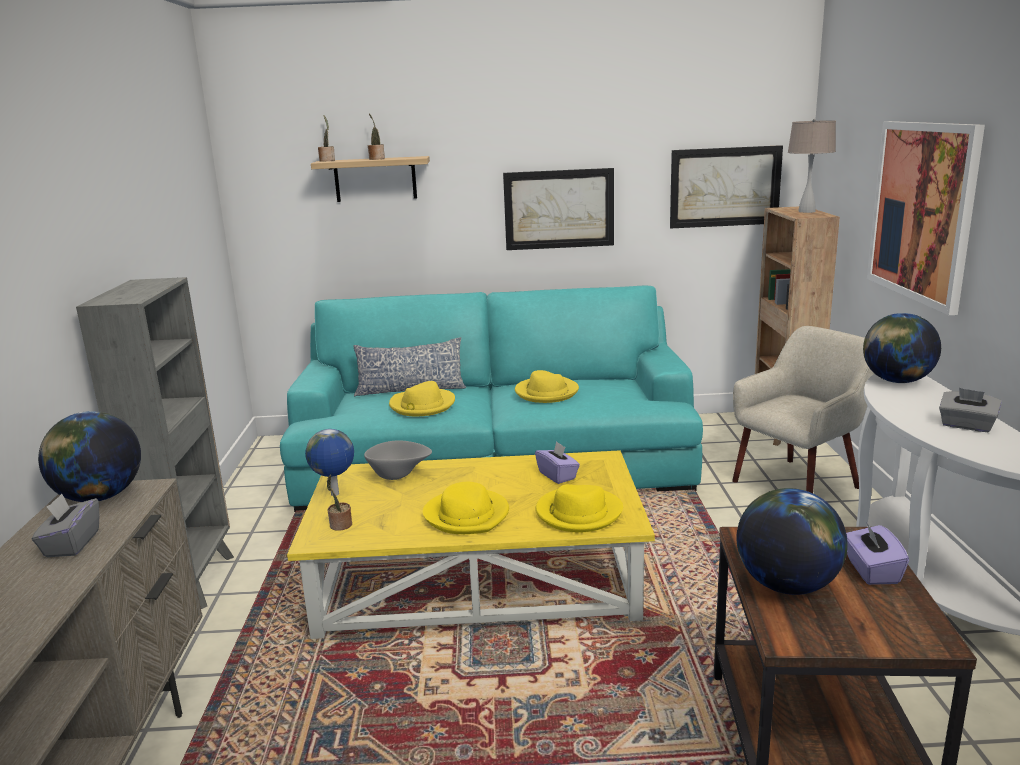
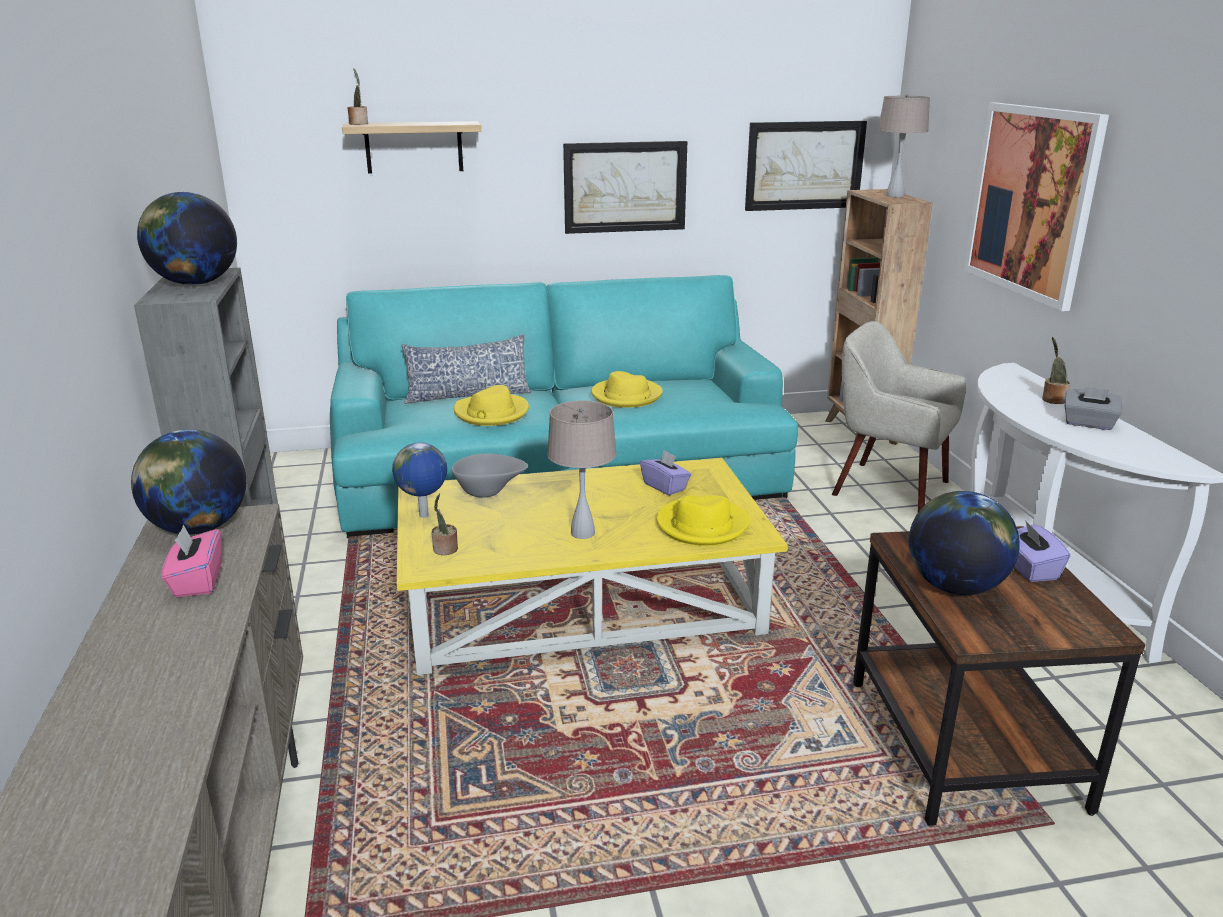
camera: 10 degrees left, 5 degrees up
(71, 544) = (197, 581): grey tissue box -> pink tissue box
(376, 159) = (419, 123): potted plant -> potted plant (1052, 399)
(467, 515) = (583, 533): yellow hat -> beige table lamp
(798, 484) = (888, 488): beige armchair -> beige armchair turned 105 degrees counterclockwise
(896, 381) = (1007, 379): globe -> globe (195, 283)

